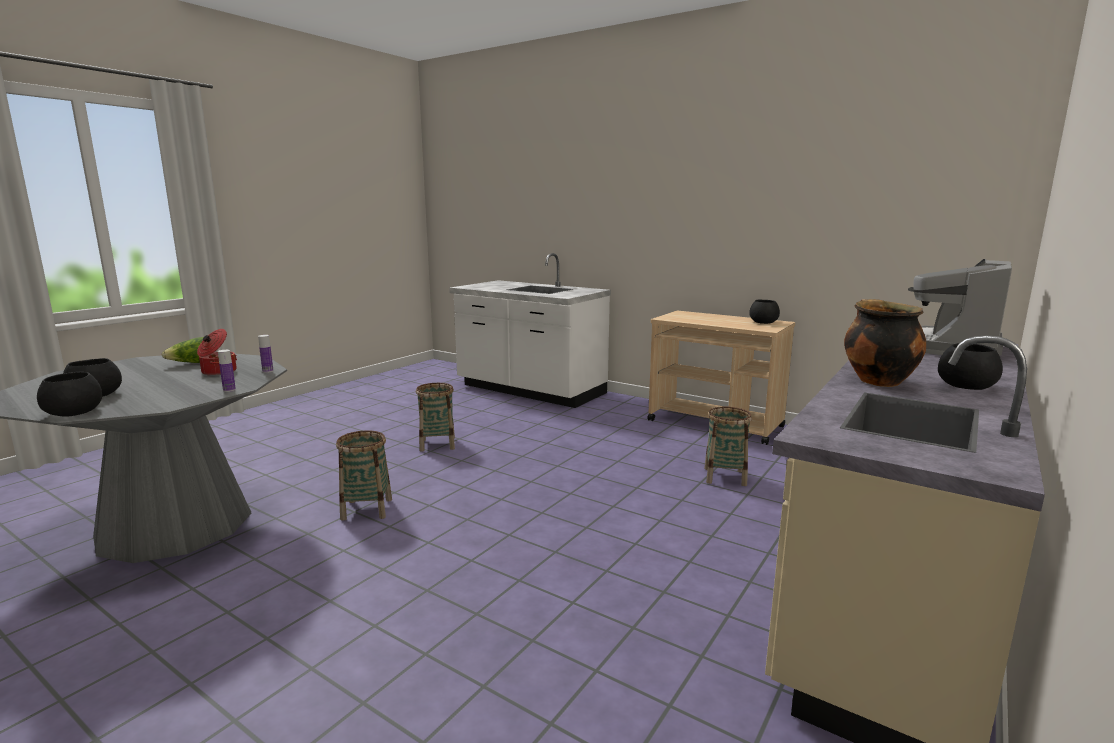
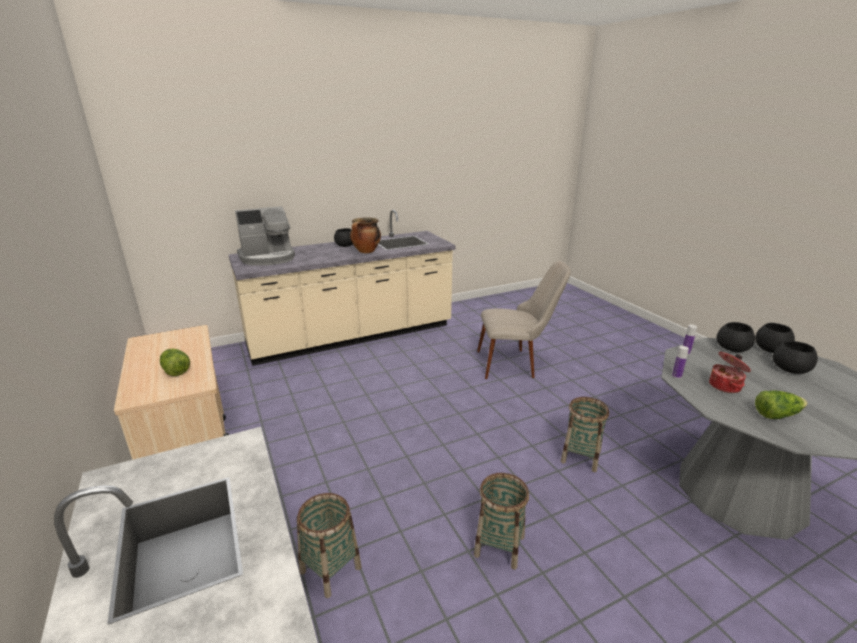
camera: 150 degrees left, 10 degrees up
(506, 630) = (516, 363): none -> beige chair
(700, 319) = (175, 370): none -> lettuce
(725, 477) = (311, 401): basket -> basket (330, 569)
(763, 322) = (155, 344): black bowl -> black bowl (732, 348)

